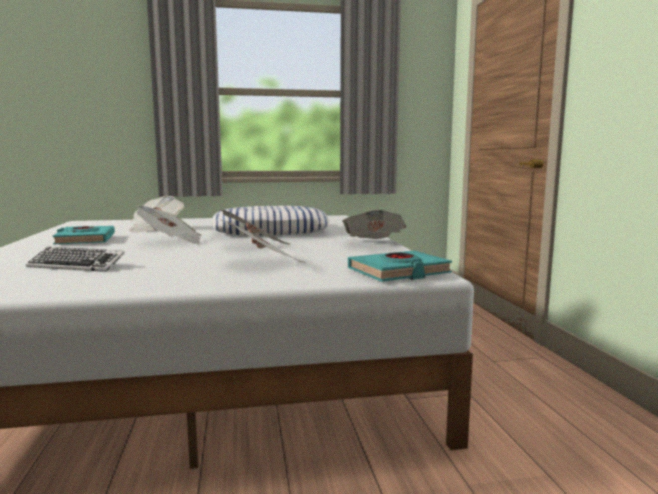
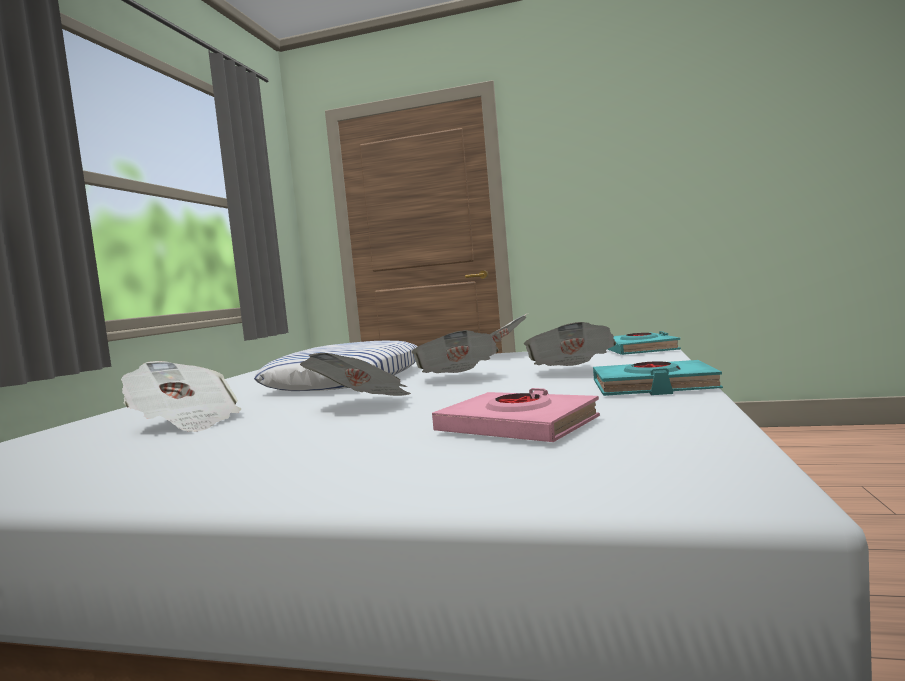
camera: 65 degrees left, 5 degrees down
(76, 265) = (517, 426): keyboard -> pink book
(85, 240) = (232, 450): turquoise book -> turquoise book (653, 387)

